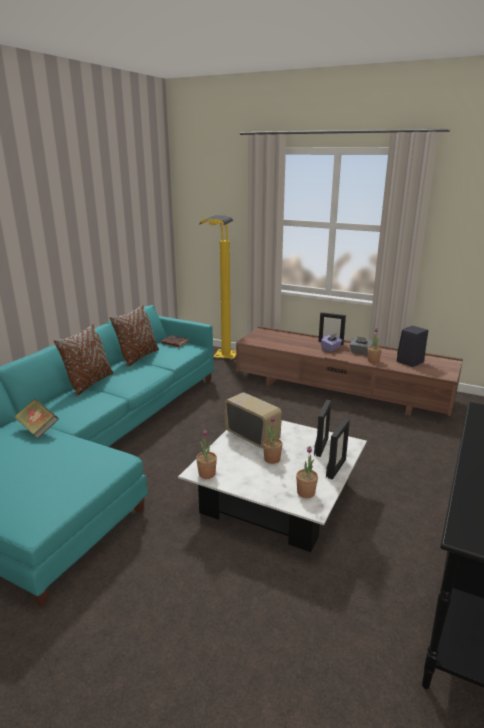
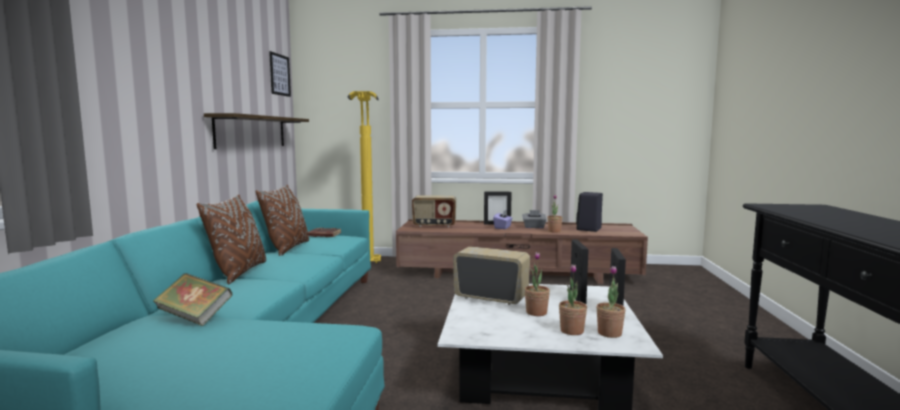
camera: 20 degrees left, 15 degrees down
(127, 250) = (252, 132): none -> shelf
(156, 191) = (279, 75): none -> picture
(207, 474) = (473, 336): potted plant -> potted plant (572, 331)
(273, 338) = (434, 225): none -> radio

